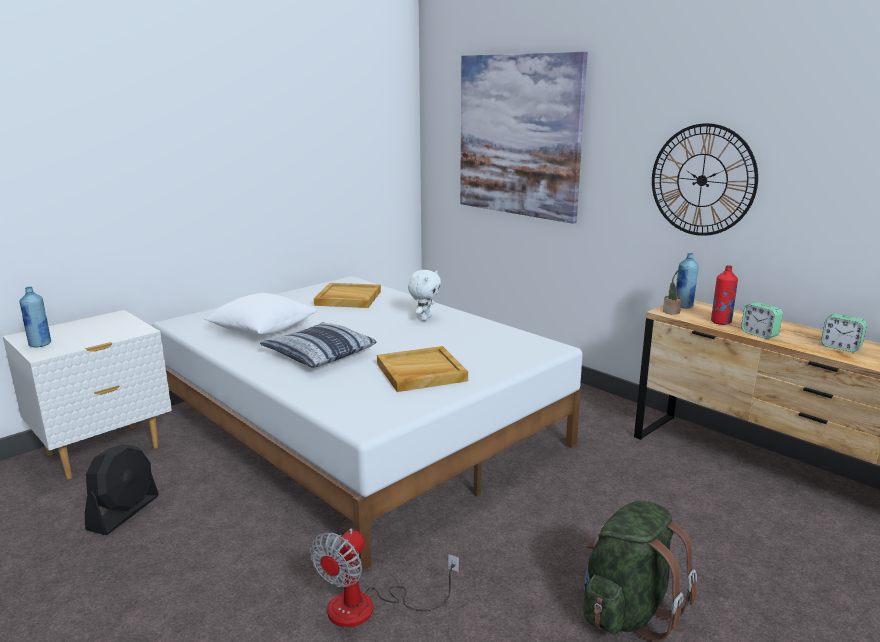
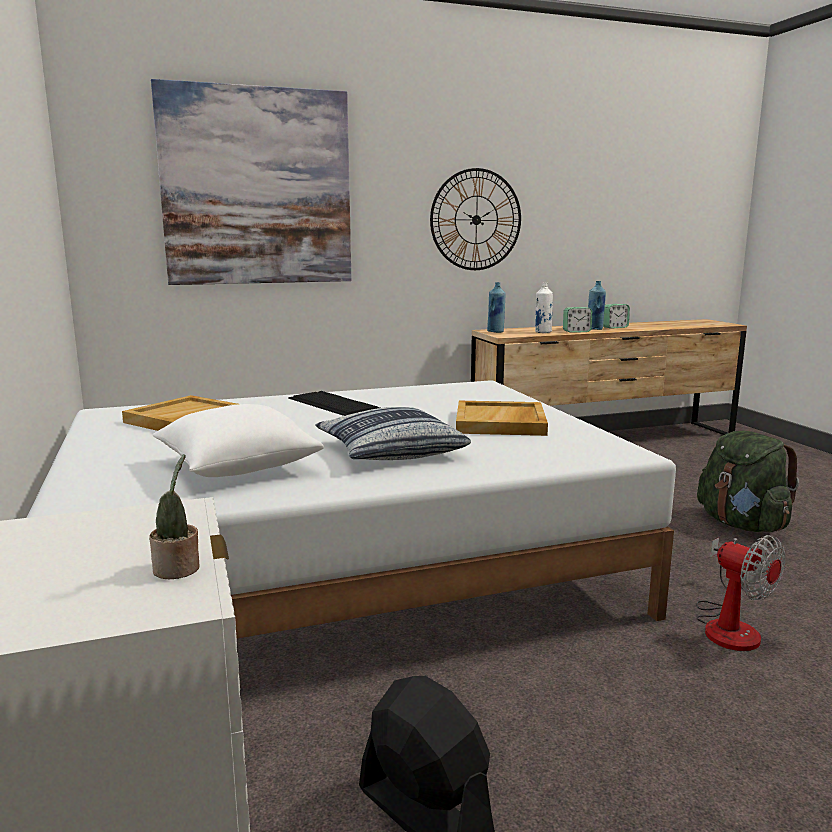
camera: 65 degrees left, 5 degrees down
(40, 344) = (101, 608): blue bottle -> blue bottle (595, 329)
(424, 318) = (333, 403): white plush toy -> keyboard
(671, 312) = (507, 335): potted plant -> potted plant (178, 570)
(721, 322) = (543, 332): red bottle -> white bottle

